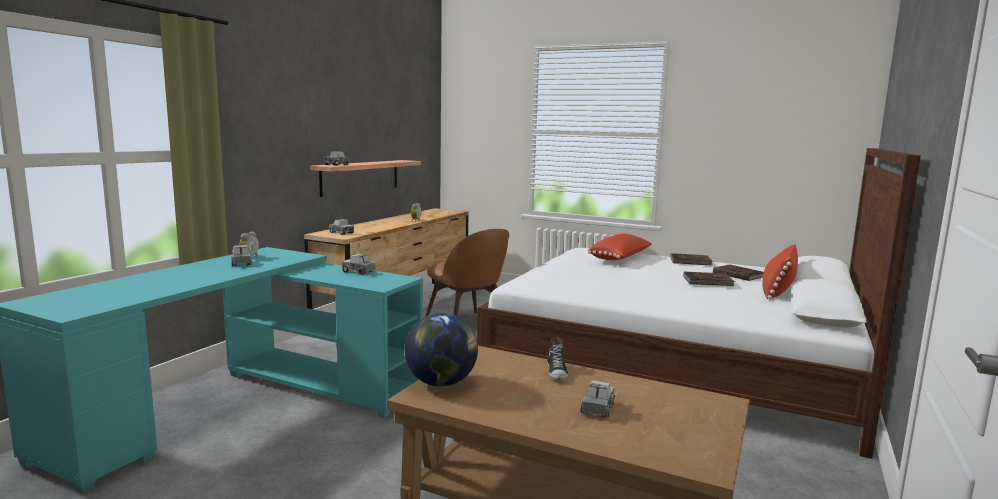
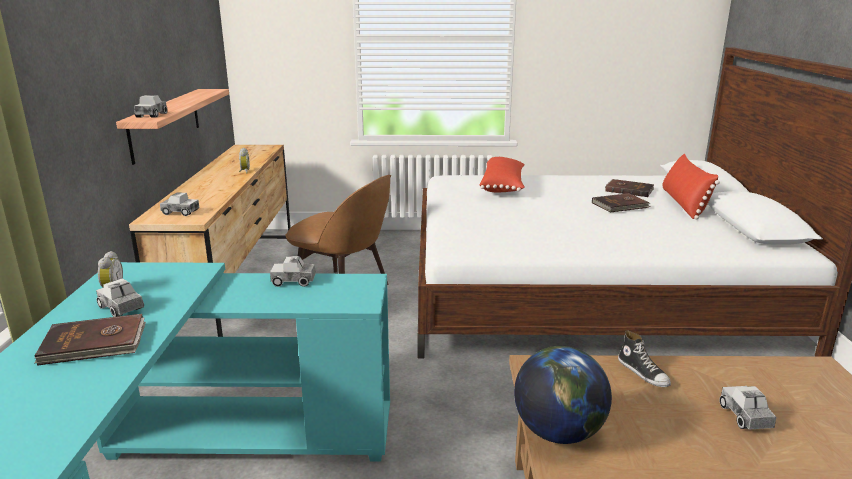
camera: 25 degrees left, 10 degrees up
(691, 261) = (569, 179): brown book -> brown book (94, 344)

